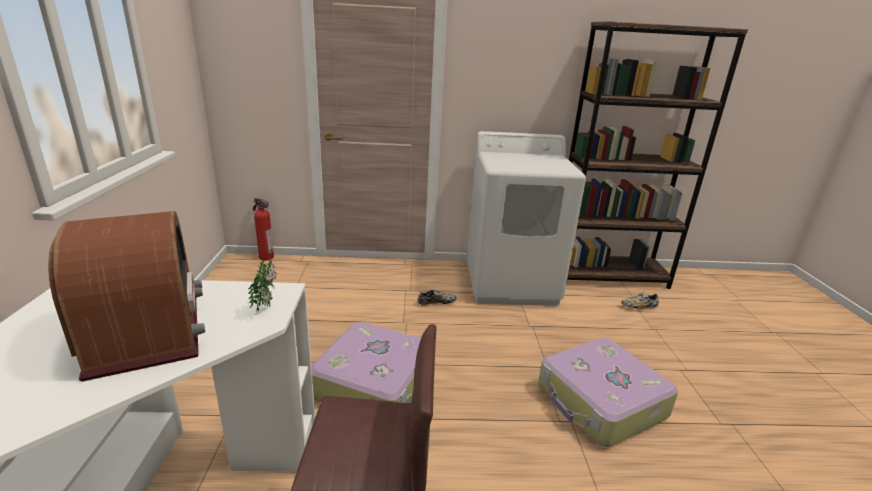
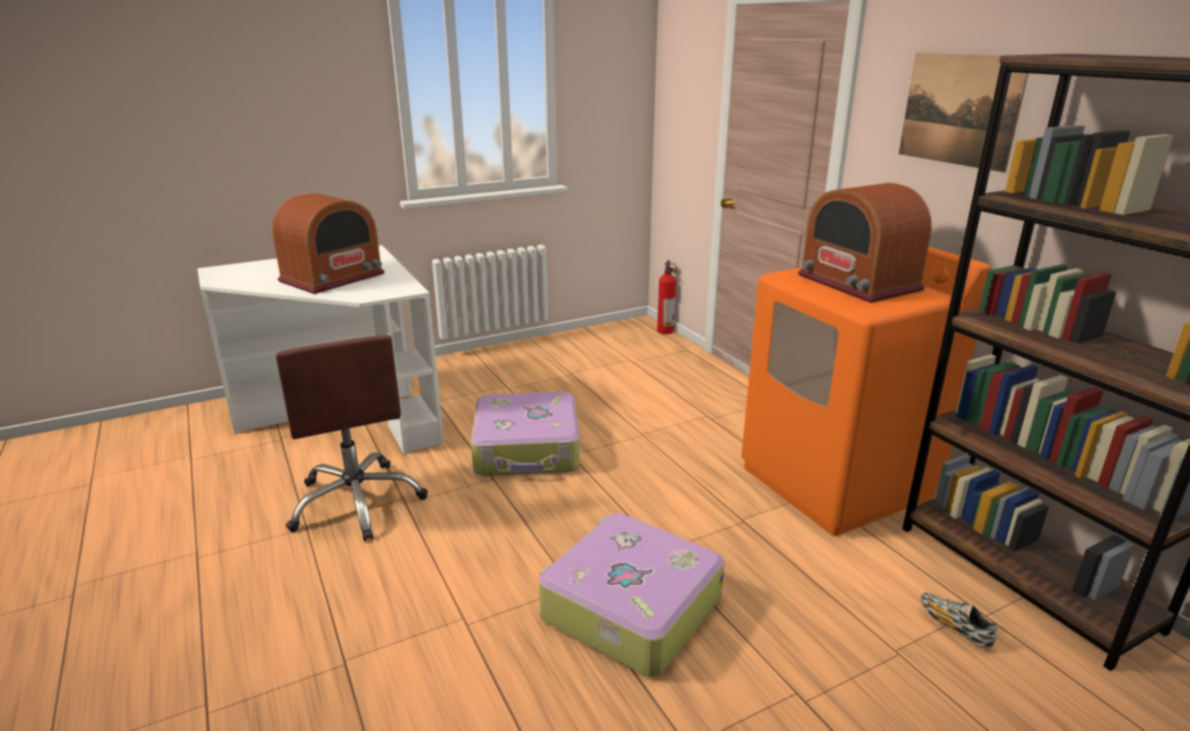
camera: 65 degrees right, 0 degrees up
(266, 304) = (387, 291): potted plant -> none
(436, 303) = (706, 441): shoe -> none
(511, 283) = (837, 482): white washing machine -> orange washing machine
(526, 160) = (858, 283): none -> radio
(527, 53) = (959, 110): none -> picture

